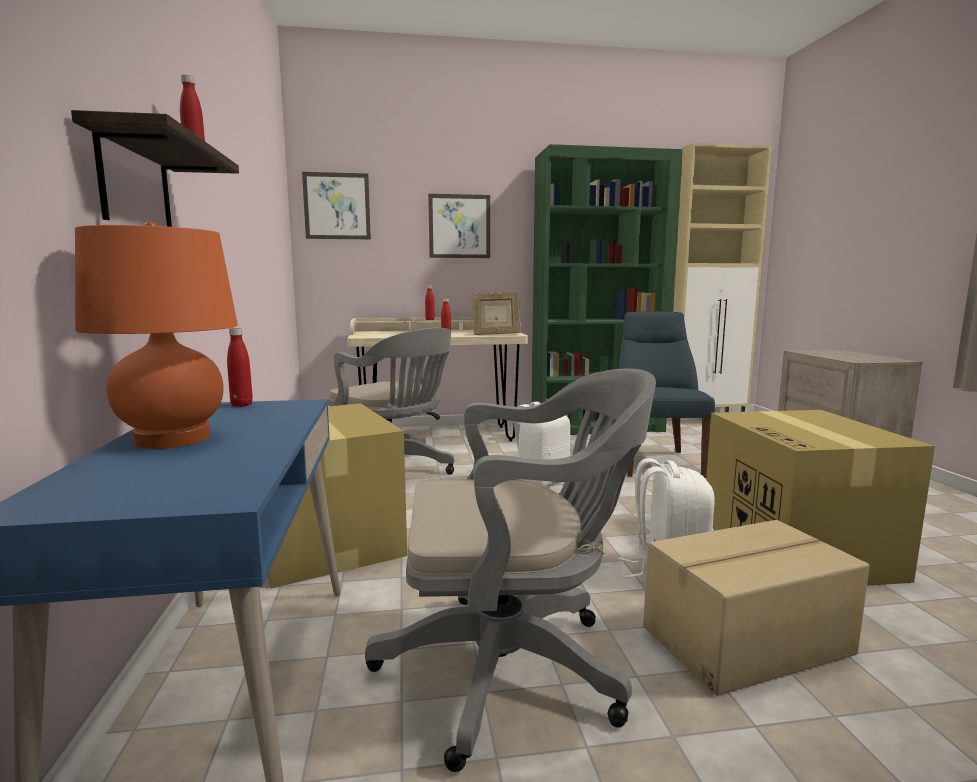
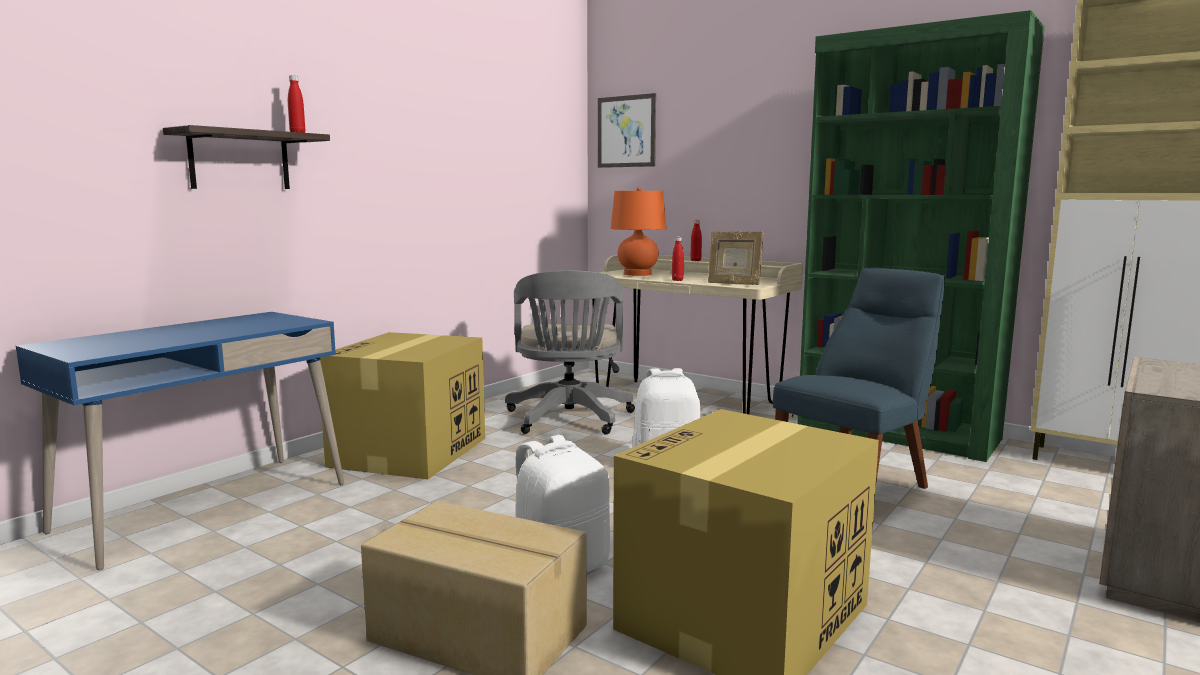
camera: 45 degrees right, 0 degrees up
(173, 439) = (182, 329): orange table lamp -> orange table lamp (638, 274)
(241, 405) = (283, 317): red bottle -> none
(459, 226) = (748, 147): picture -> none
(514, 668) = (319, 563): grey office chair -> none

